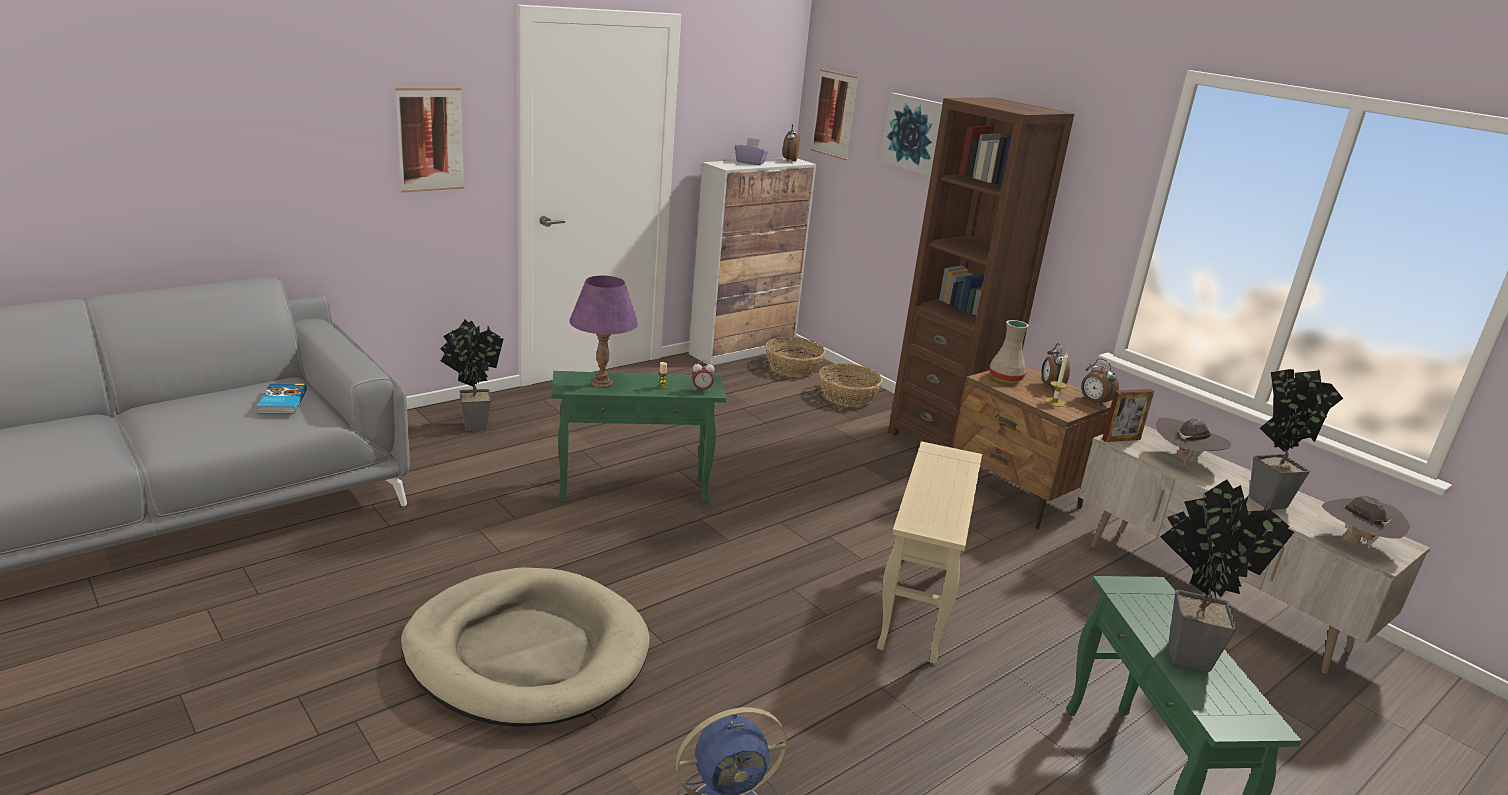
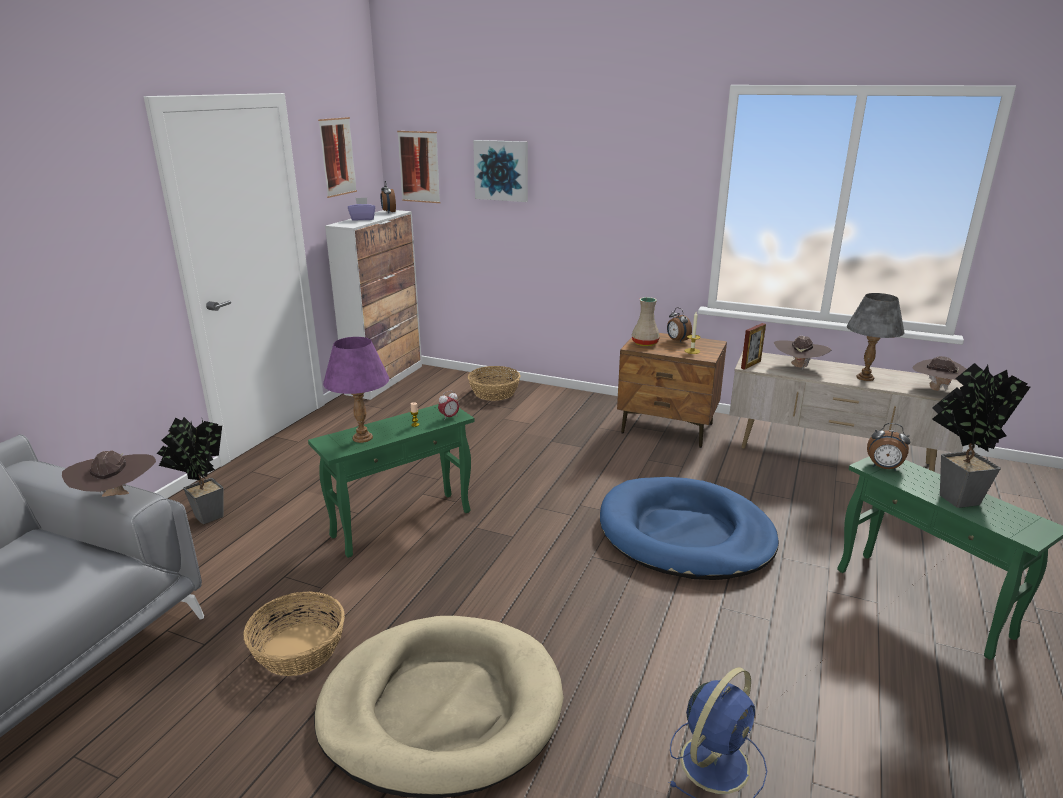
camera: 25 degrees left, 0 degrees up
(281, 402) = (44, 562): book -> none
(353, 366) = (117, 497): none -> brown hat
(430, 140) = (90, 246): picture -> picture (337, 157)
(793, 368) = (435, 383): basket -> basket (299, 650)
(918, 606) = (685, 534): beige side table -> blue dog bed
(944, 441) = (588, 405): brown bookcase -> none
(1094, 402) = (713, 344): alarm clock -> alarm clock (883, 468)
(1266, 499) = (865, 377): potted plant -> grey table lamp

